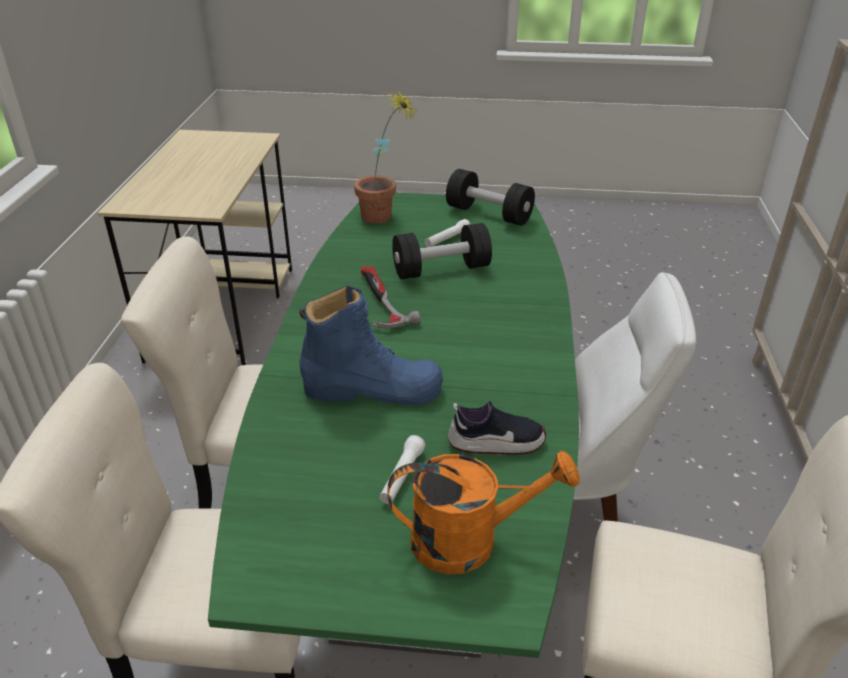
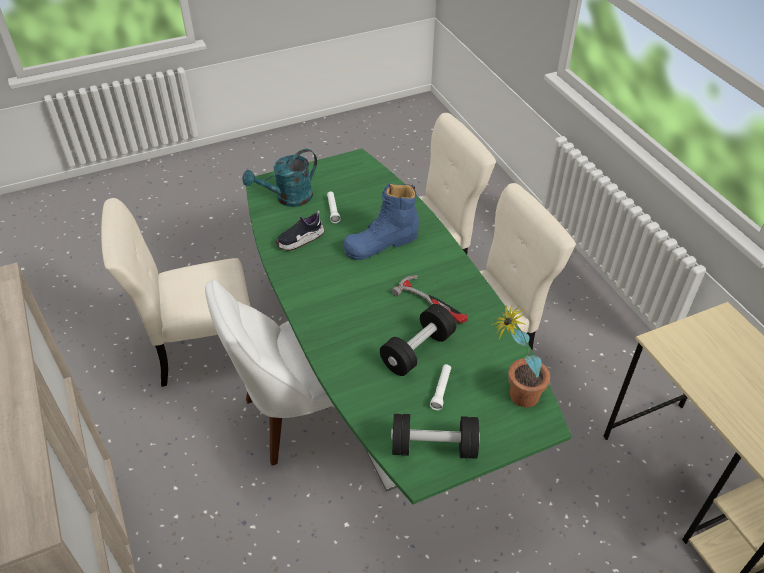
camera: 150 degrees right, 10 degrees up
(470, 540) = (288, 198): orange watering can -> turquoise watering can

